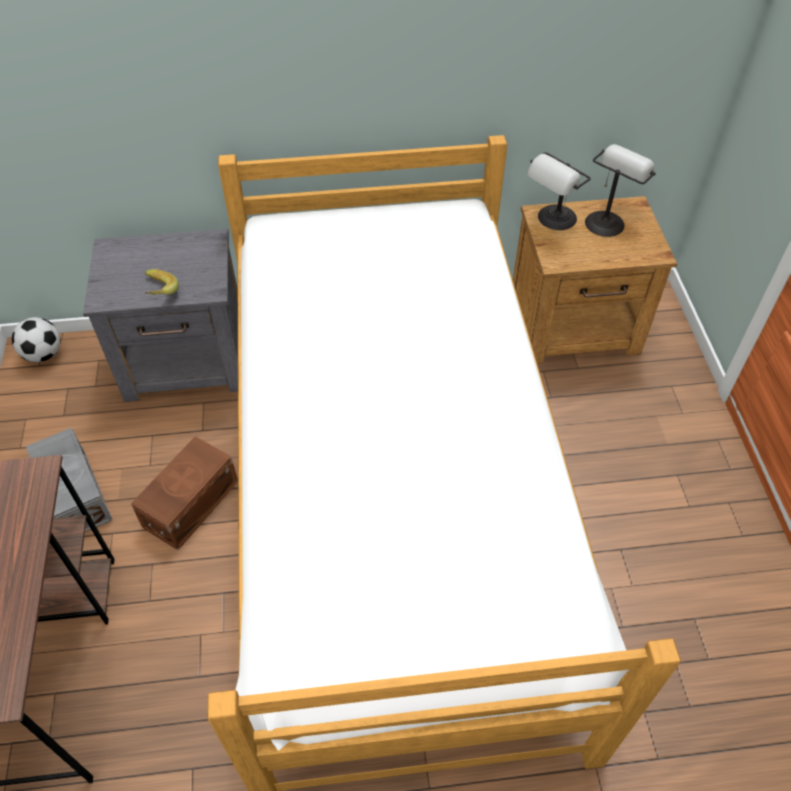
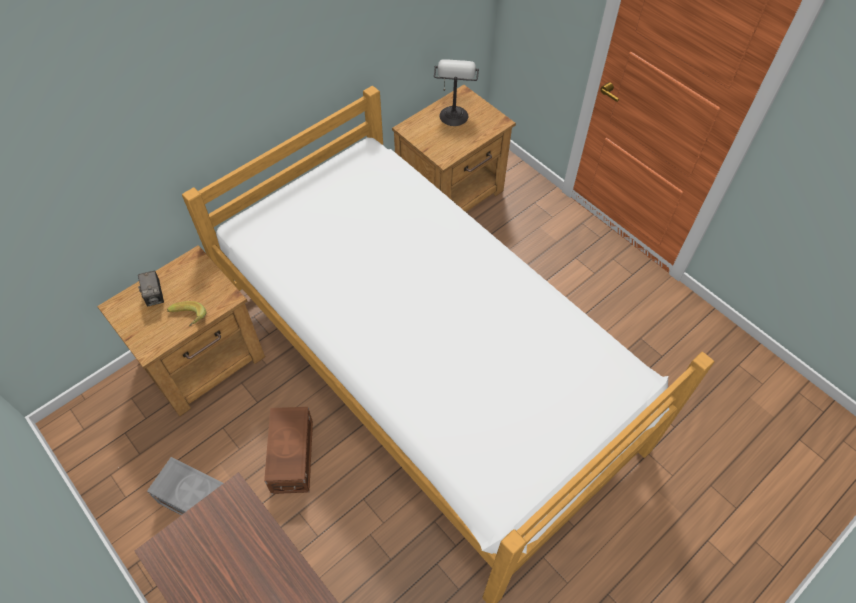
camera: 35 degrees left, 5 degrees up
(43, 354) = (80, 419): football -> none
(149, 255) = (155, 296): none -> camera
(188, 361) = (204, 359): grey nightstand -> brown nightstand
(552, 221) = (421, 130): table lamp -> none

